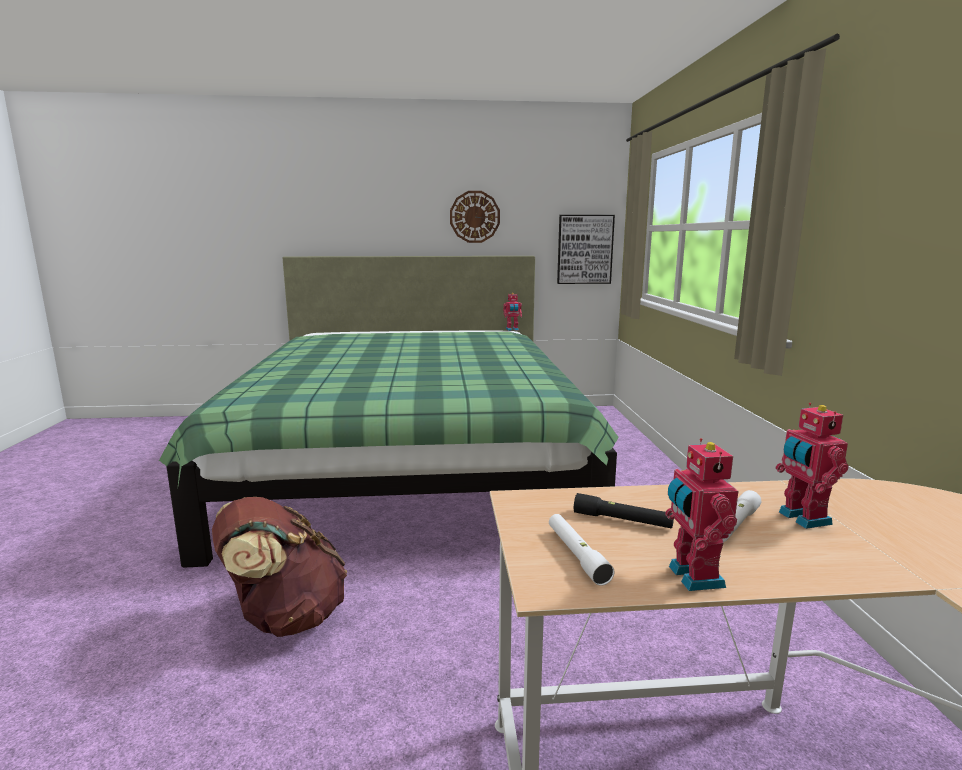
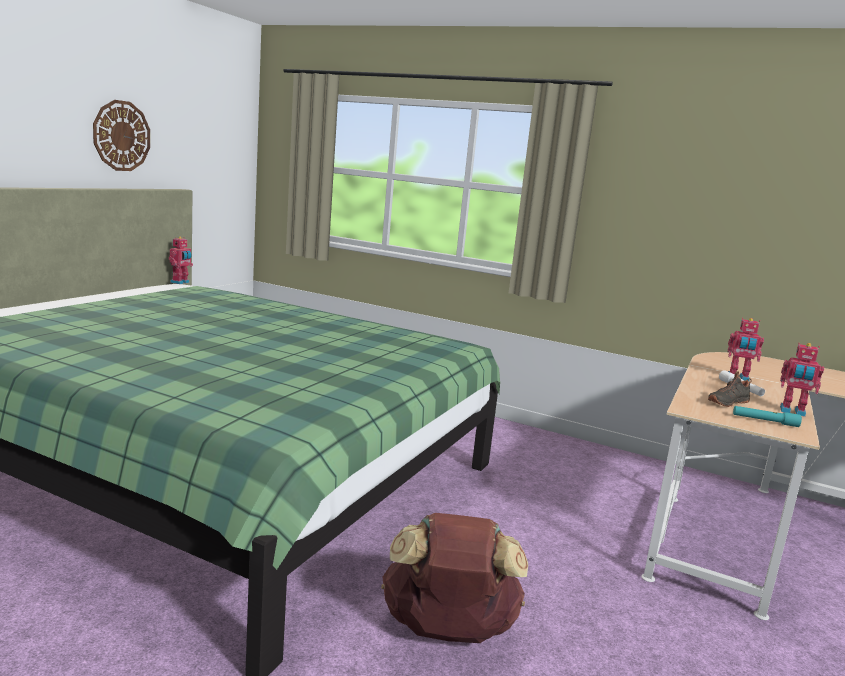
camera: 60 degrees left, 0 degrees up
(576, 555) = (765, 421): white flashlight -> turquoise flashlight
(584, 249) = (227, 182): picture -> none
(622, 520) = (726, 402): black flashlight -> black shoe

